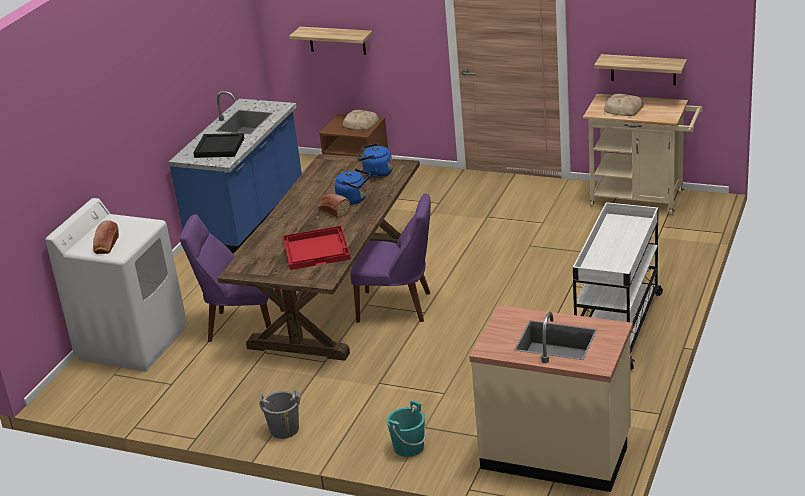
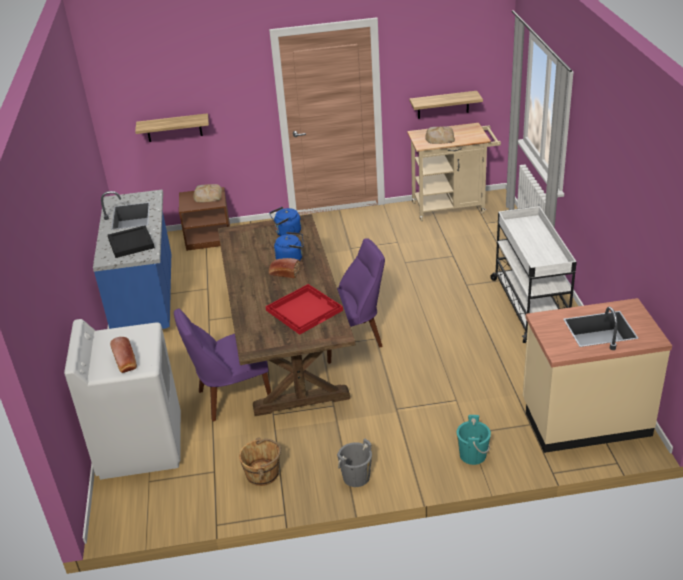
camera: 30 degrees left, 5 degrees up
(209, 399) = (263, 474): none -> brown bucket

